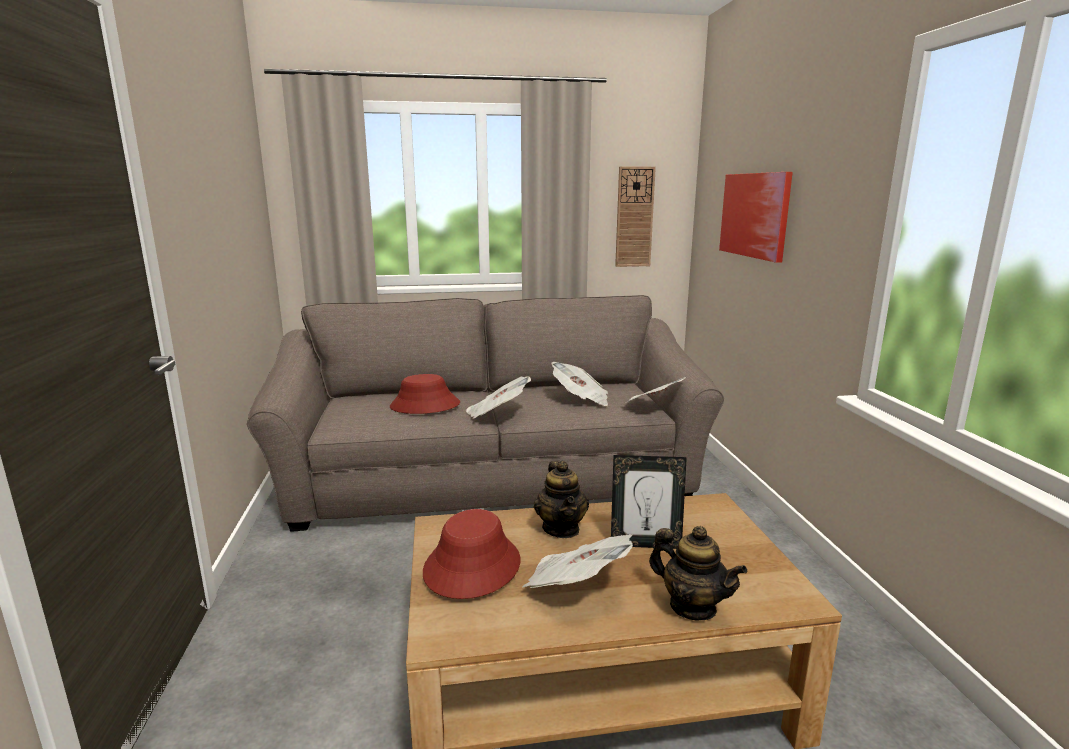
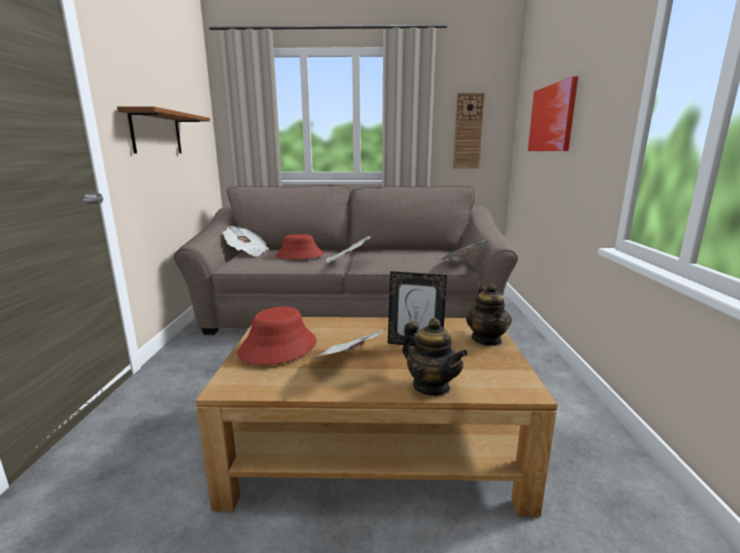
camera: 10 degrees right, 0 degrees up
(214, 243) = (156, 133): none -> brown shelf
(561, 528) = (356, 330): teapot -> teapot (487, 339)
(581, 399) = (411, 257): newspaper -> newspaper (247, 252)

